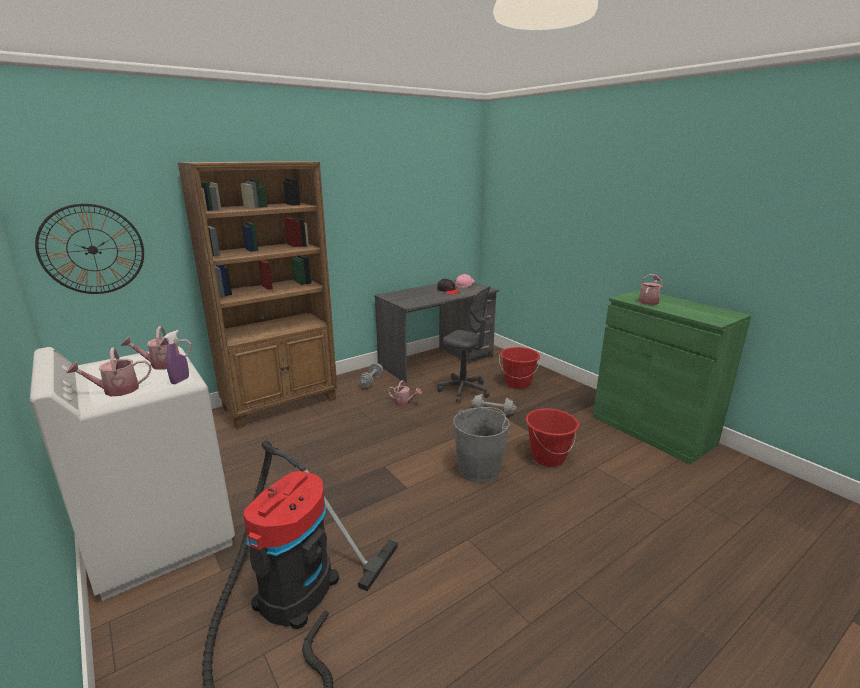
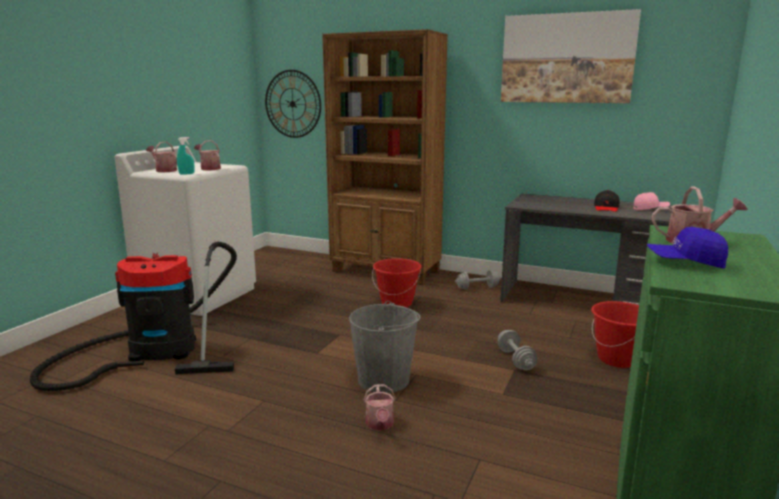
camera: 60 degrees right, 5 degrees down
(180, 380) = (186, 174): purple spray bottle -> turquoise spray bottle
(393, 183) = (566, 58): none -> picture
(404, 402) = (461, 312): watering can -> watering can (380, 424)
(464, 391) = (537, 332): grey office chair -> none
(548, 457) = (458, 417): red bucket -> red bucket (397, 303)
(686, 312) = (685, 263): none -> blue cap

